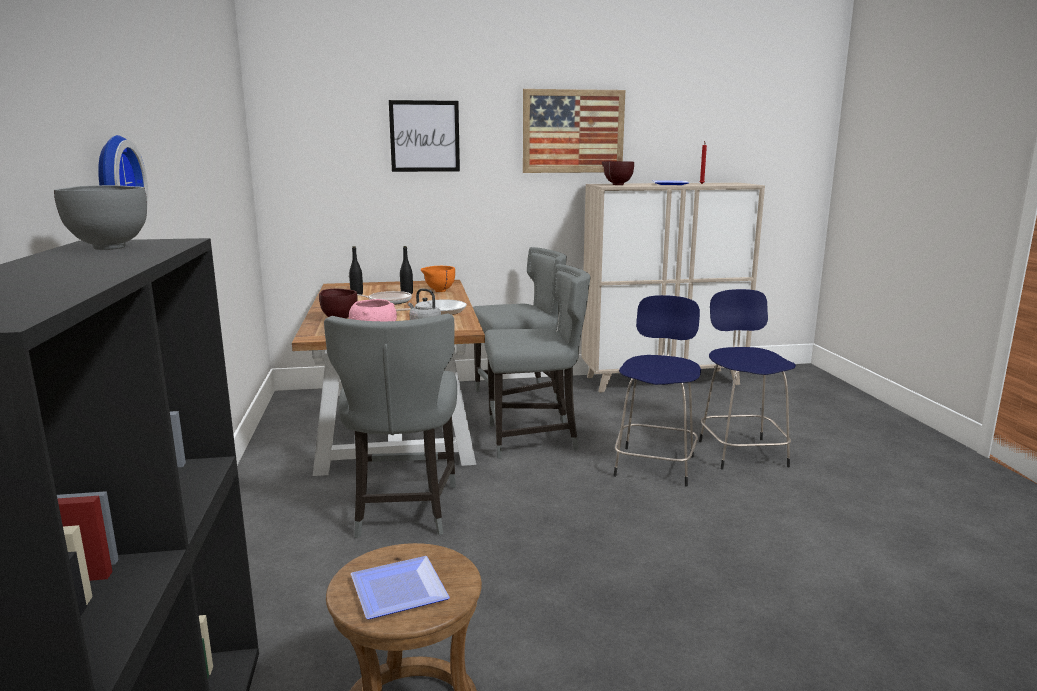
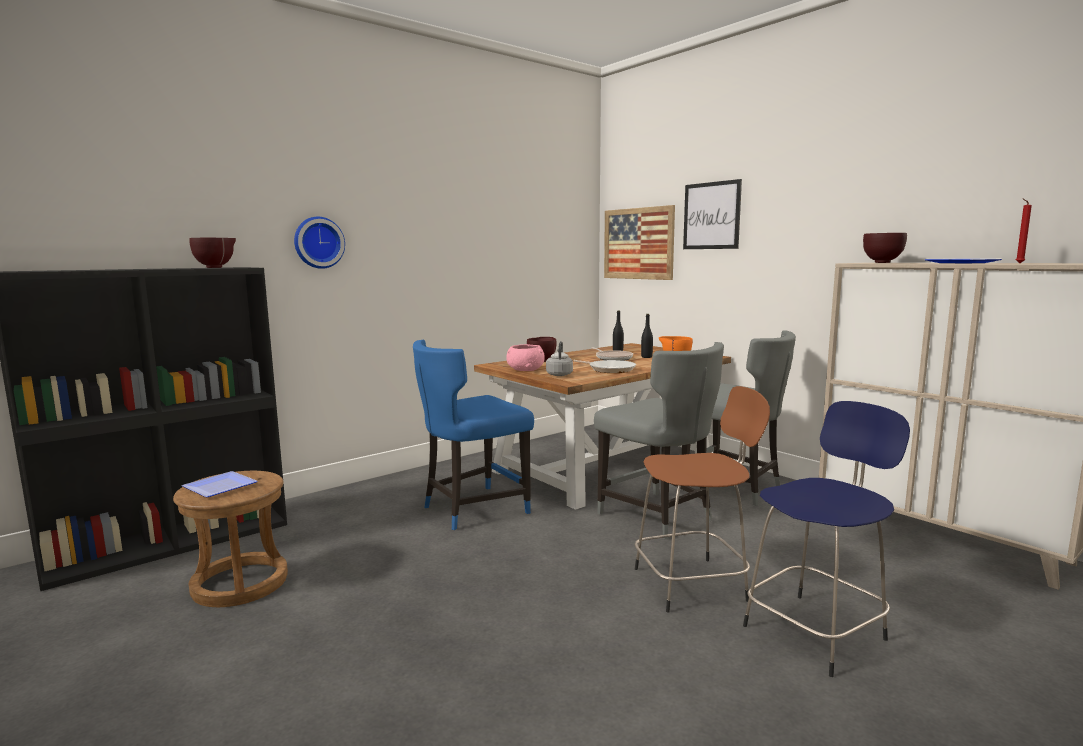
camera: 60 degrees right, 5 degrees down
(109, 247) = (216, 267): grey bowl -> brown bowl
(402, 511) = (472, 509): grey chair -> blue chair
(573, 131) = (860, 200): picture -> picture (638, 243)
(655, 464) = (693, 583): blue stool -> brown stool

